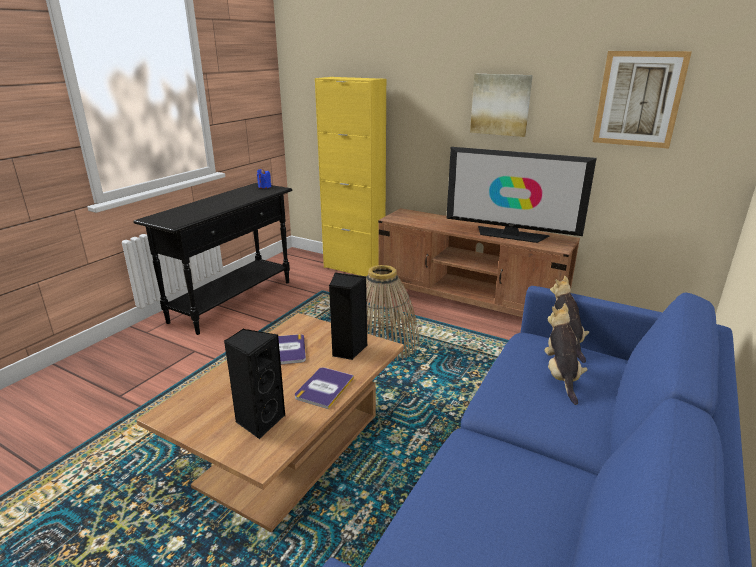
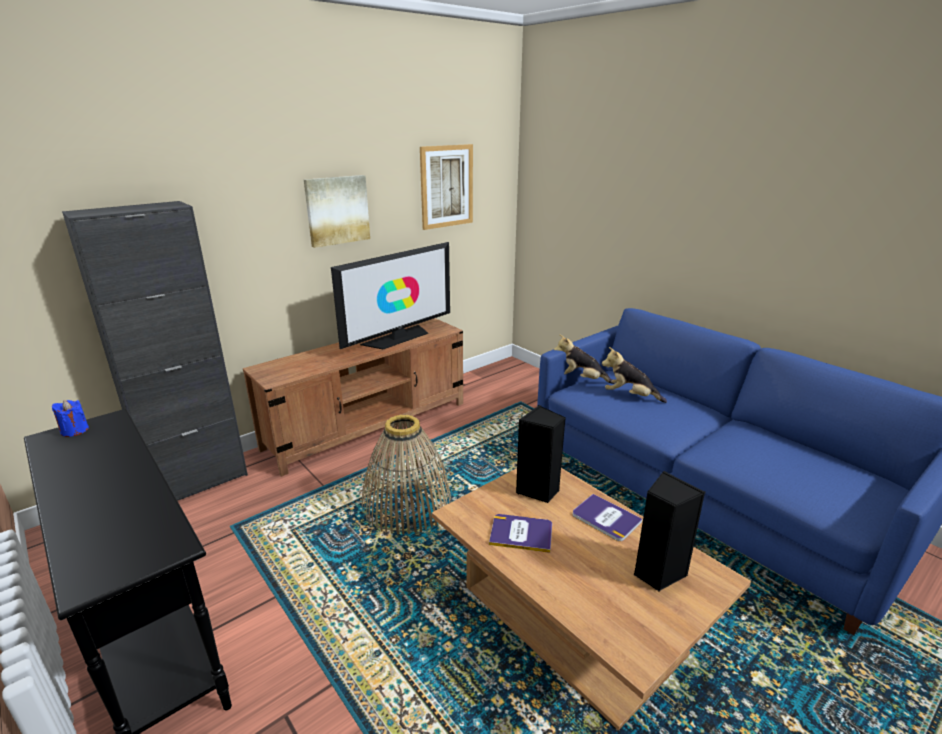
camera: 70 degrees left, 0 degrees up
(354, 268) = (198, 482): yellow cabinet -> black cabinet

